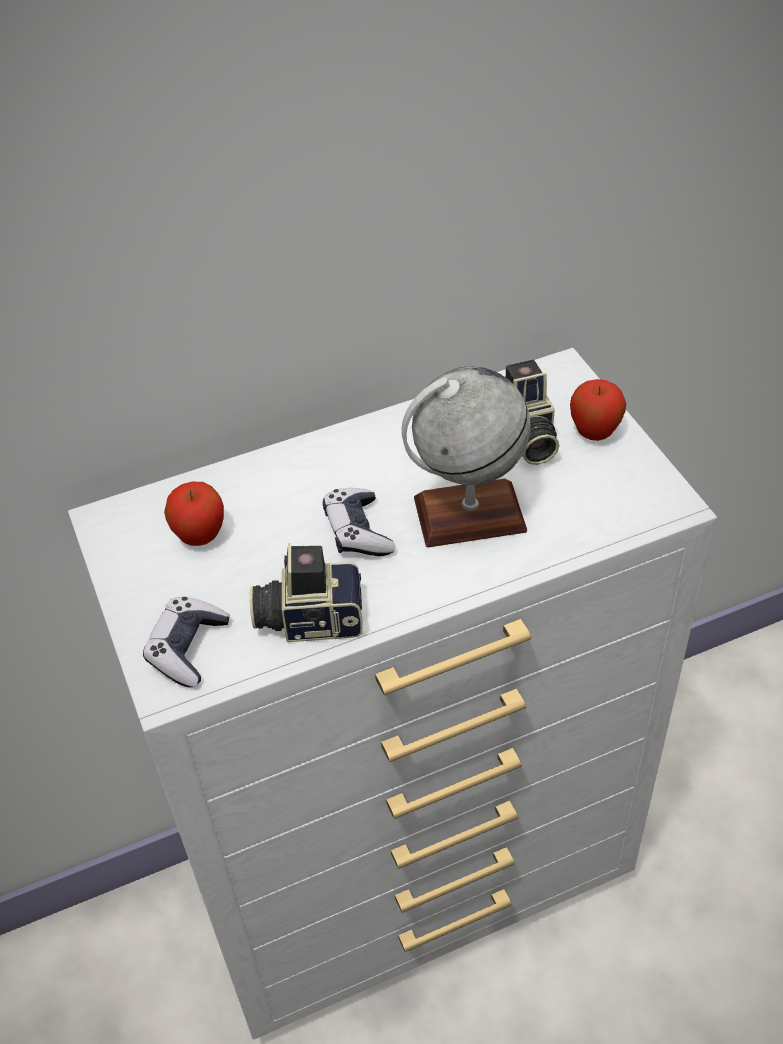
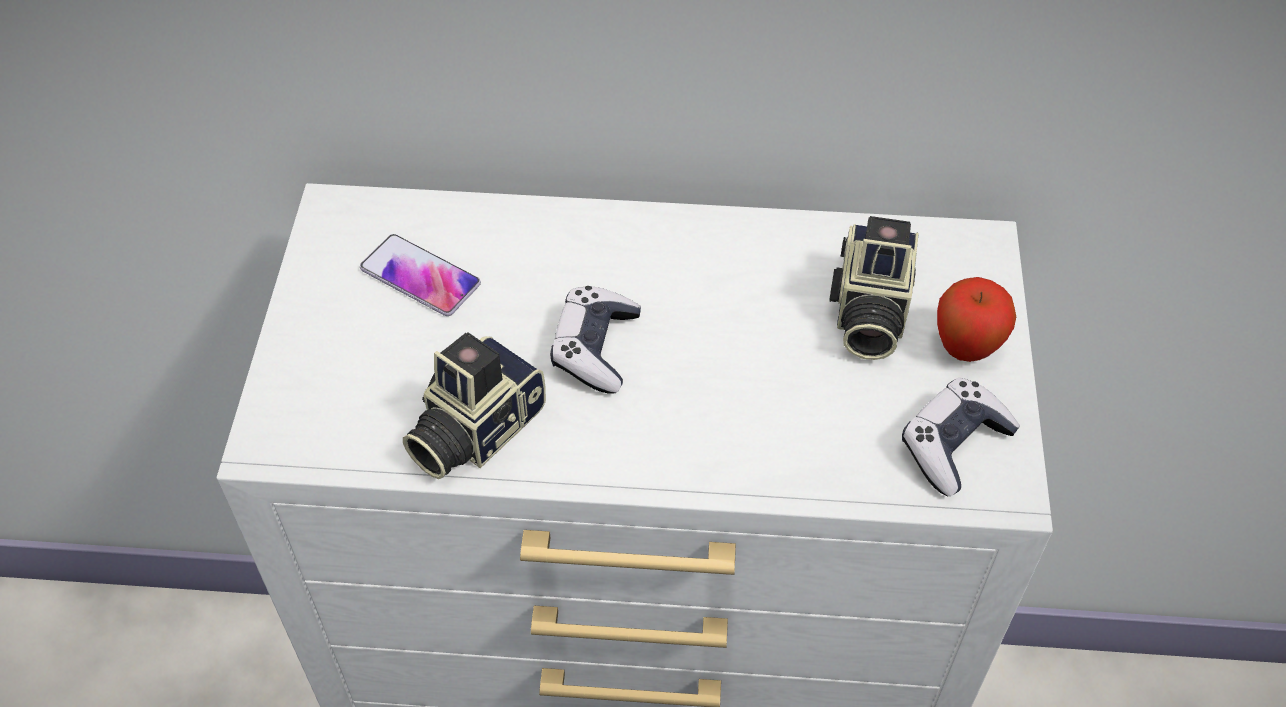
camera: 25 degrees right, 5 degrees up
(188, 648) = (321, 404): game controller -> game controller (953, 445)
(200, 537) = (420, 277): apple -> phone
(309, 617) = (473, 429): camera -> camera turned 75 degrees counterclockwise
(469, 514) = (738, 386): globe -> none

